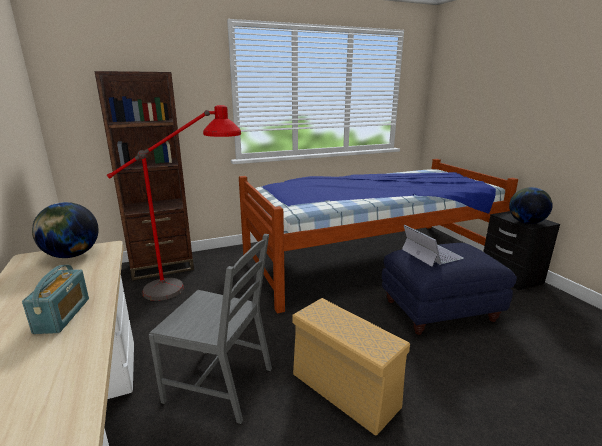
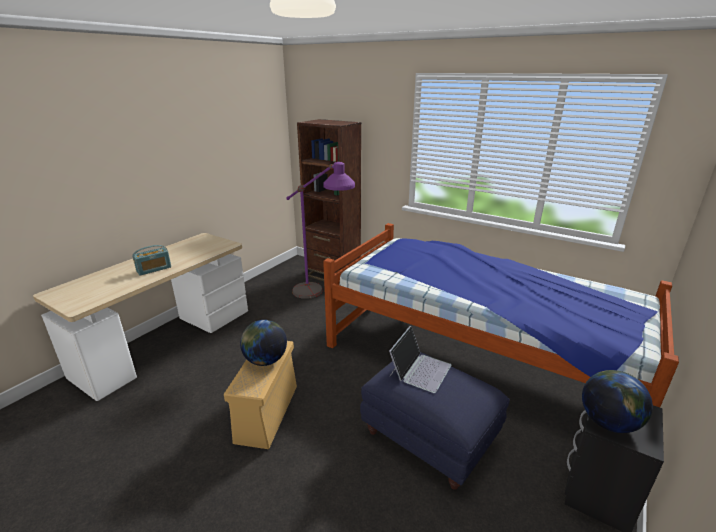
camera: 55 degrees right, 5 degrees up
(72, 255) = (213, 243): globe -> globe (265, 360)
(192, 288) = (320, 299): red floor lamp -> purple floor lamp
(221, 383) = (238, 358): grey chair -> none

